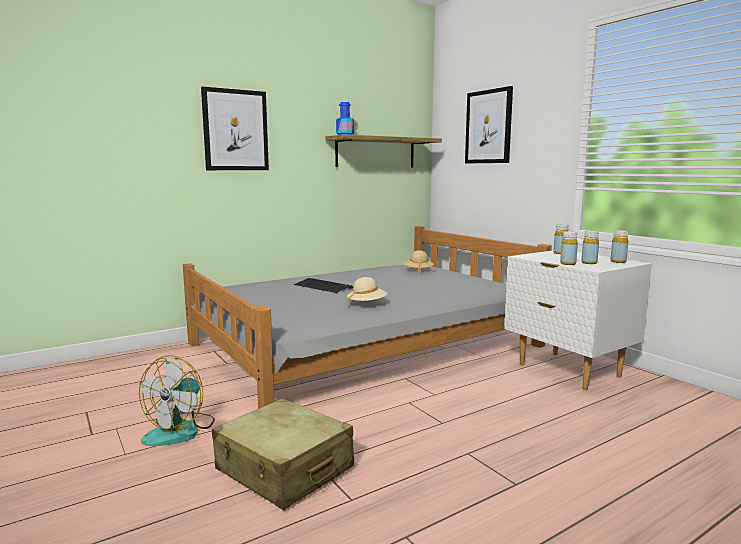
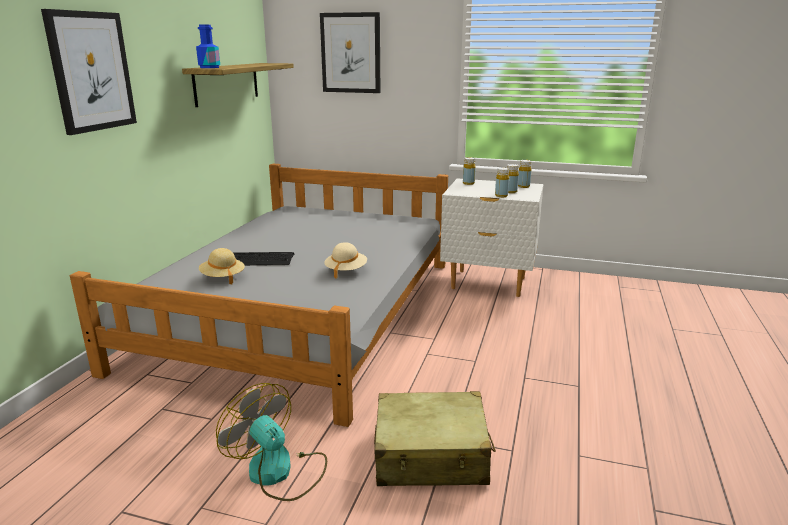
camera: 40 degrees left, 10 degrees up
(180, 430) = (279, 472): fan -> fan turned 150 degrees clockwise
(418, 271) = (308, 217): beige hat -> beige hat (222, 277)

